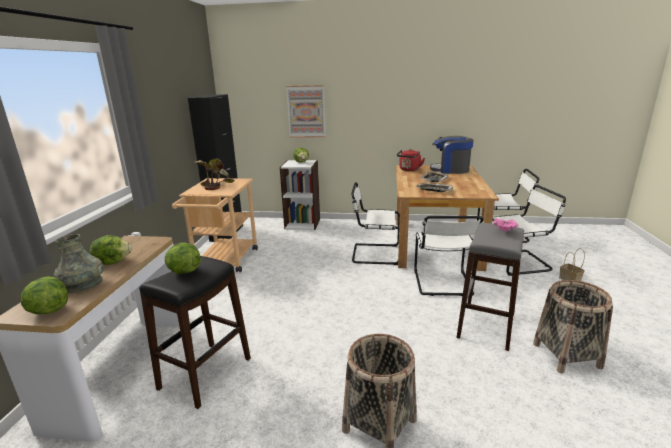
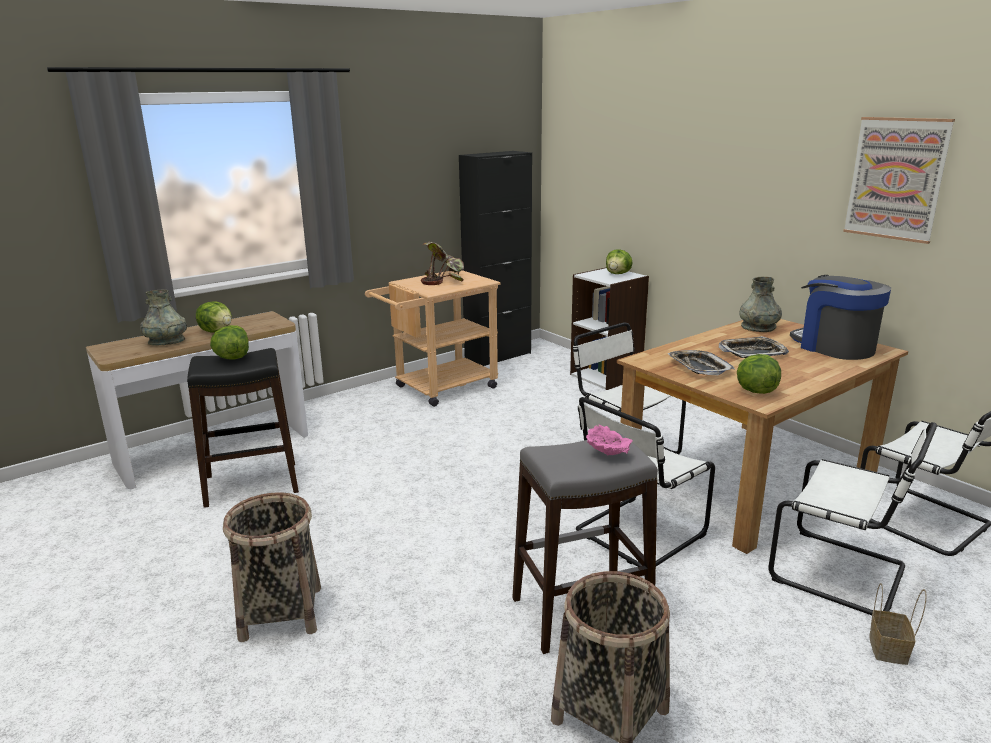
camera: 45 degrees right, 0 degrees up
(49, 310) = (117, 352): lettuce -> lettuce (755, 391)
(306, 111) = (643, 191): picture -> picture (896, 179)
(409, 170) = (758, 327): red kettle -> grey vase

